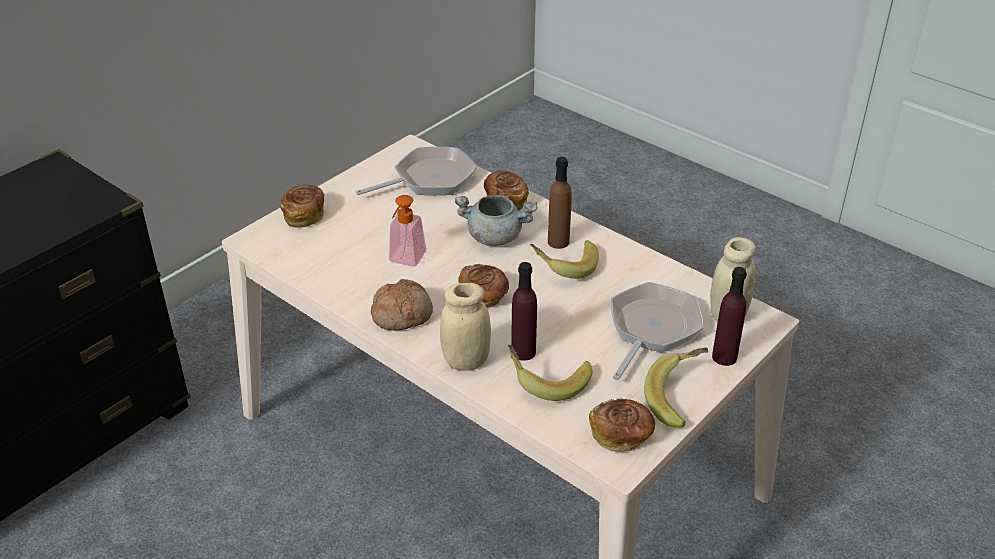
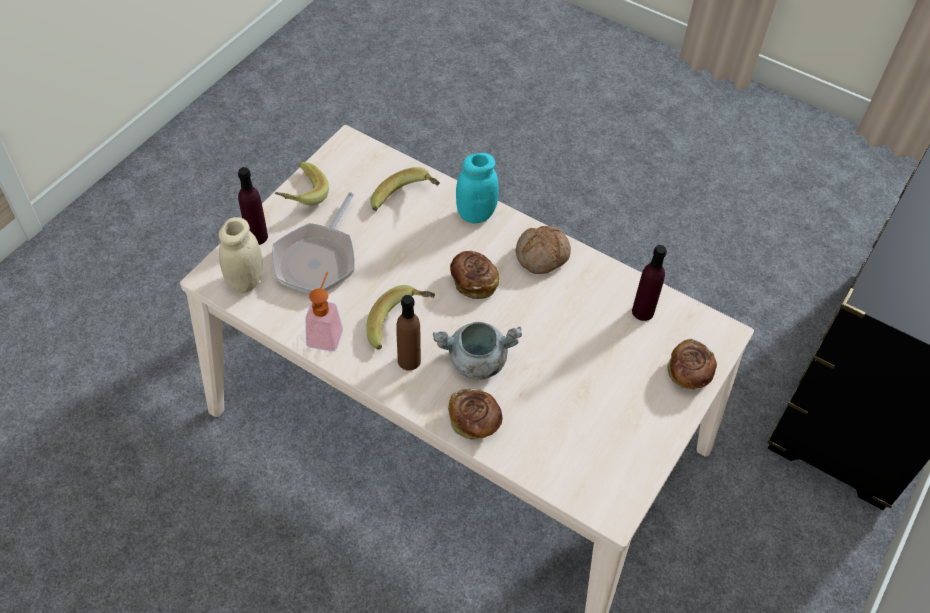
camera: 170 degrees right, 15 degrees up
(405, 261) = (560, 319): soap dispenser -> soap dispenser (326, 332)
(429, 179) = (572, 451): frying pan -> none
(466, 361) = (475, 214): beige jar -> turquoise jar
(523, 352) = (429, 227): purple bottle -> purple bottle (643, 311)
(621, 435) = (347, 163): bread -> none

